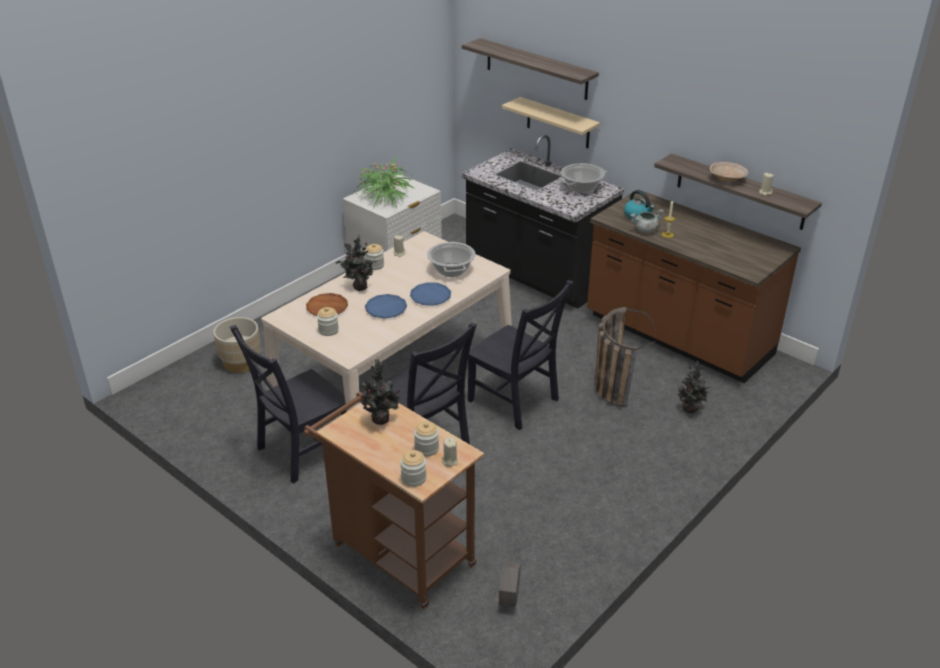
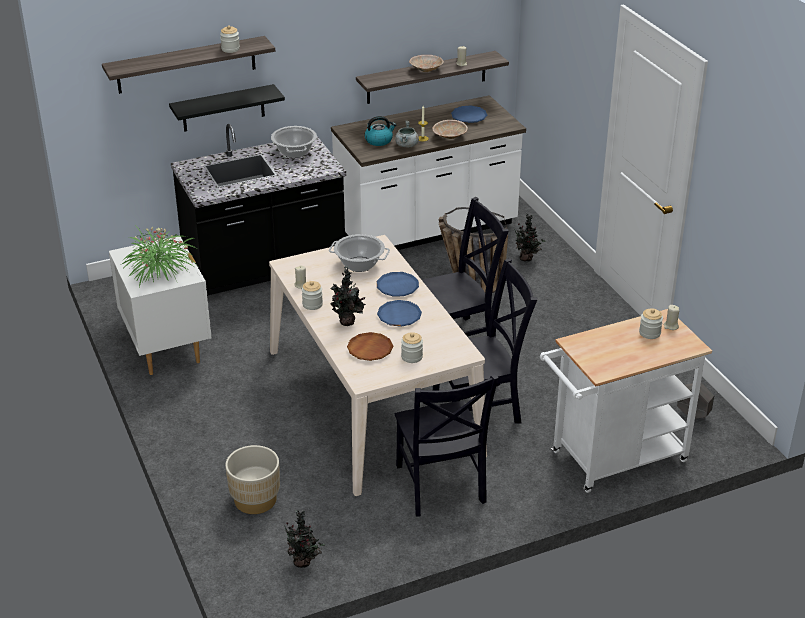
camera: 65 degrees left, 0 degrees up
(381, 420) = (600, 346): potted plant -> potted plant (304, 562)
(397, 551) = (611, 460): brown cart -> white cart
(413, 478) = (684, 348): jar -> jar (230, 49)
(558, 123) = (223, 108): beige shelf -> black shelf
(677, 337) = (427, 230): brown counter -> white counter
(687, 247) = (449, 137): none -> beige bowl
(739, 247) = (469, 117): none -> blue plate

